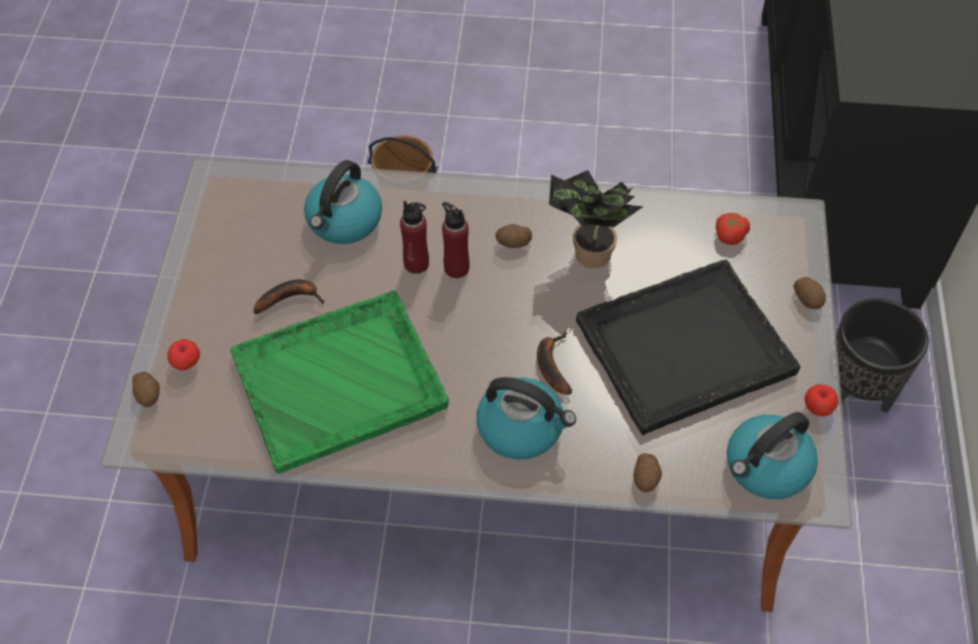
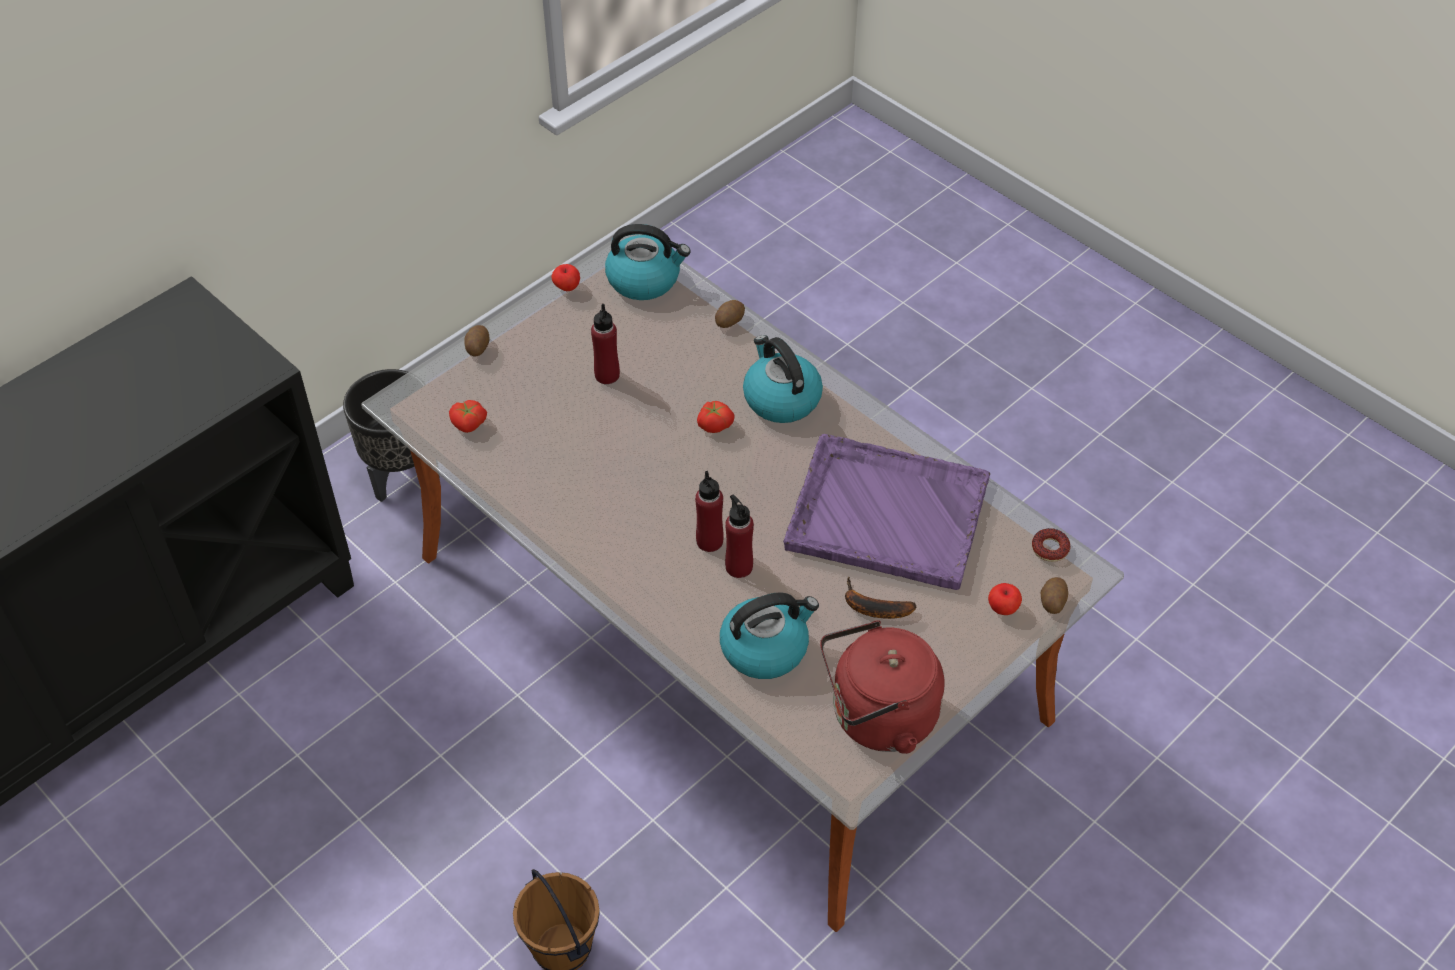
camera: 140 degrees left, 5 degrees down
(179, 442) = (1050, 548): none -> donut
(226, 226) = (877, 717): none -> red kettle
(341, 381) = (885, 513): green tray -> purple tray
(513, 243) = (641, 530): potato -> none
(551, 365) = (714, 424): banana -> tomato
(587, 255) = (595, 482): potted plant -> none
(682, 347) = (607, 375): black tray -> red bottle

